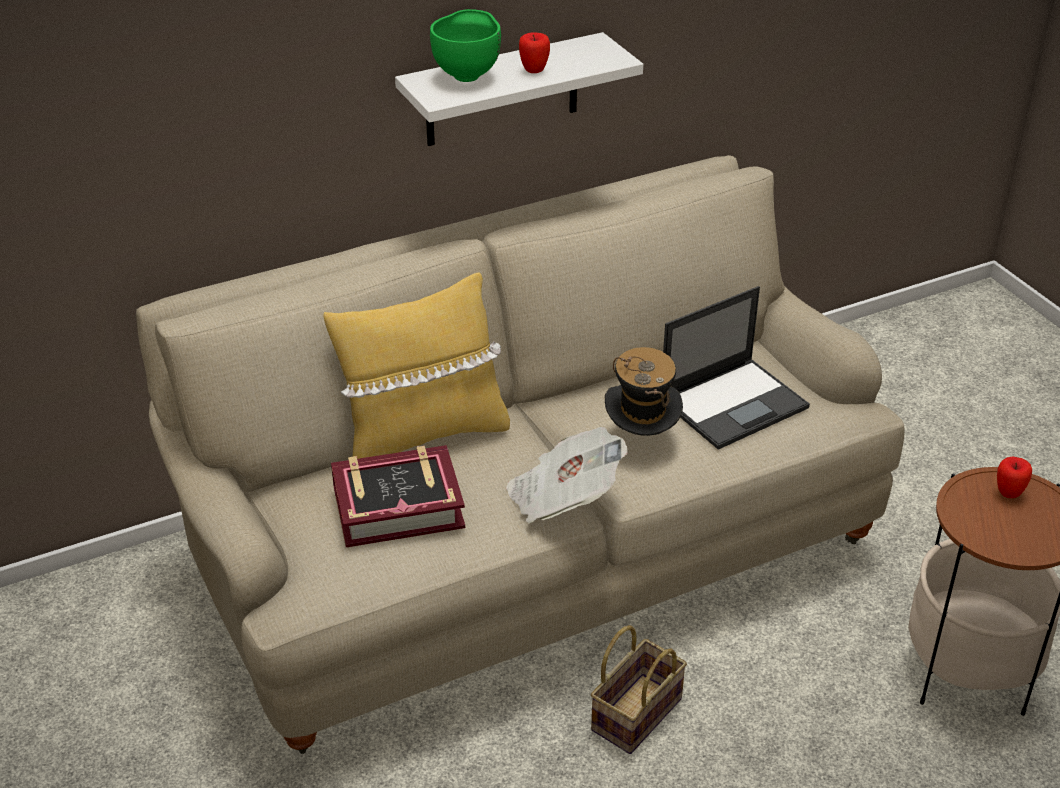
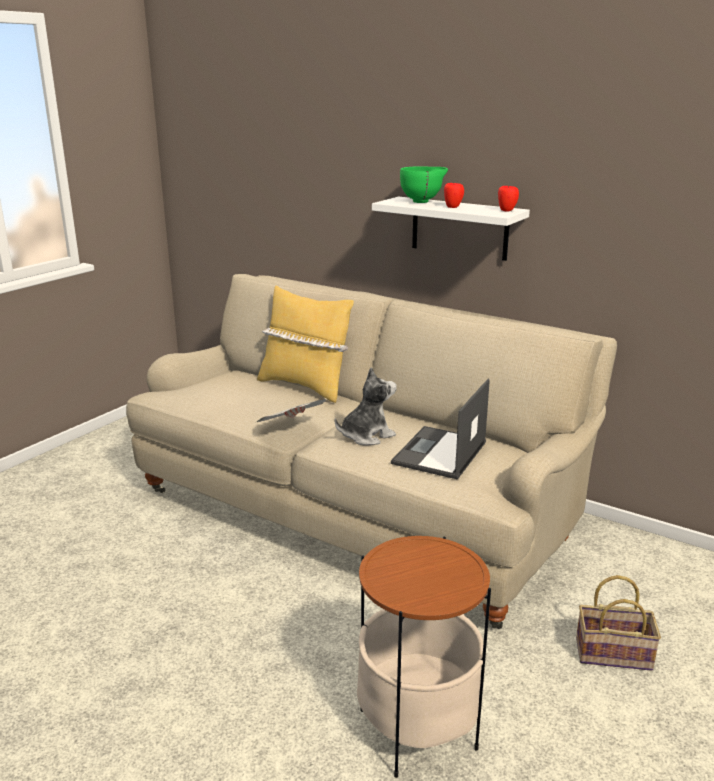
camera: 60 degrees right, 15 degrees down
(398, 506) = (241, 392): book -> none
(636, 712) = (257, 583): basket -> basket (615, 653)
(641, 440) = (366, 436): hat -> plush toy
(734, 403) = (439, 453): laptop -> laptop turned 90 degrees clockwise
(1009, 493) = (451, 567): apple -> apple (507, 210)

